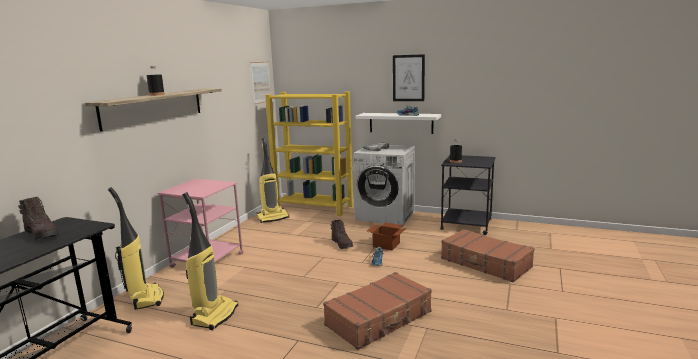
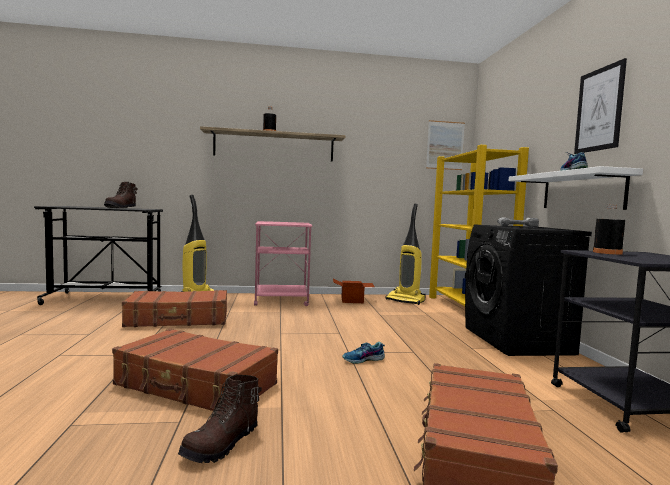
camera: 60 degrees right, 10 degrees down
(214, 315) = (178, 319): vacuum cleaner -> brown suitcase
(342, 244) = (386, 335): brown boot -> brown boot (222, 445)
(385, 217) = (517, 343): white washing machine -> black washing machine
(387, 244) = (424, 357): cardboard box -> cardboard box (353, 300)

